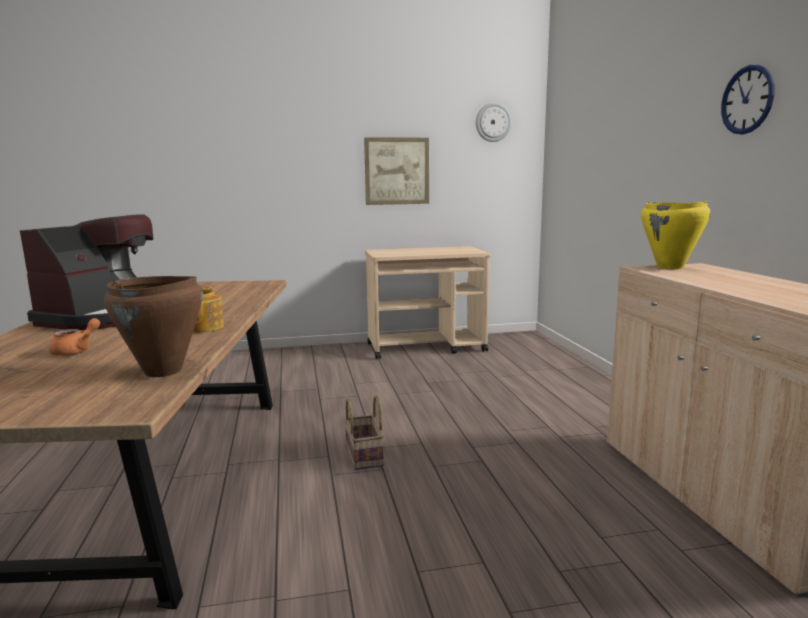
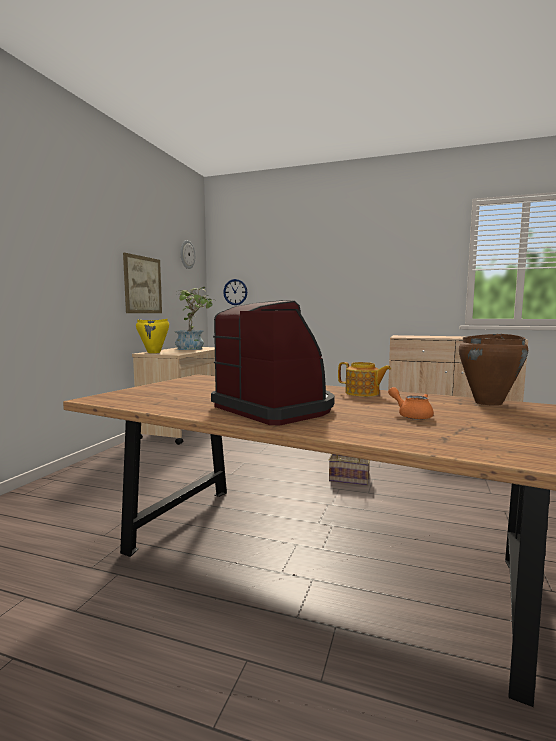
camera: 60 degrees left, 5 degrees down
(447, 250) = (194, 348): none -> potted plant
(670, 267) = (402, 336): yellow cooking pot -> yellow cooking pot (154, 352)
(747, 100) = (396, 261): wall clock -> wall clock (235, 292)

